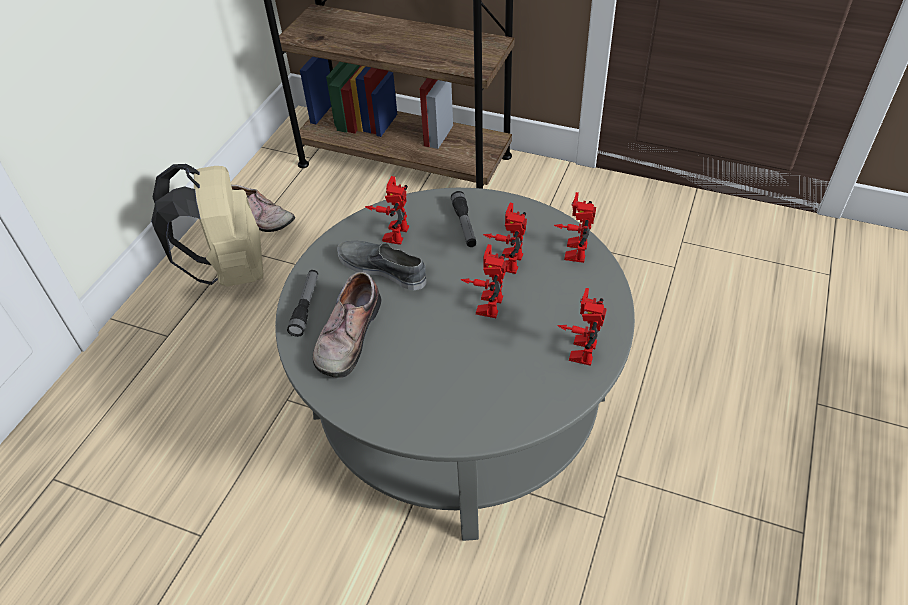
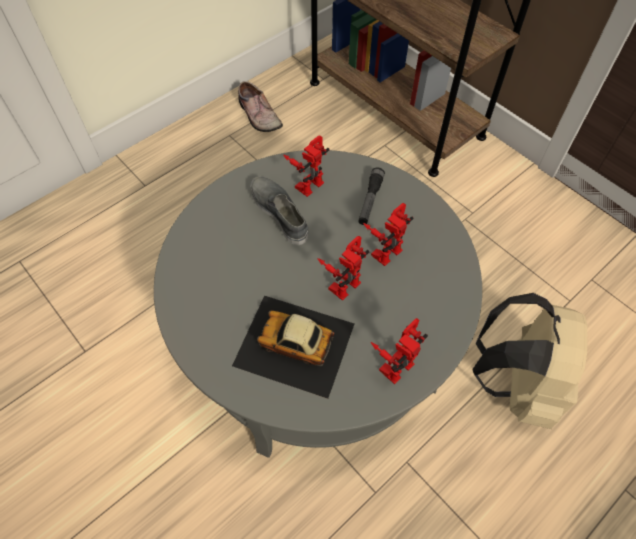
camera: 25 degrees right, 10 degrees up
(230, 270) = (214, 151): beige backpack -> beige backpack (515, 384)
(306, 306) = (202, 220): flashlight -> none
(346, 335) = (216, 260): shoe -> none
(476, 374) = (295, 345): none -> toy car
(572, 249) = (448, 264): toy robot -> none

